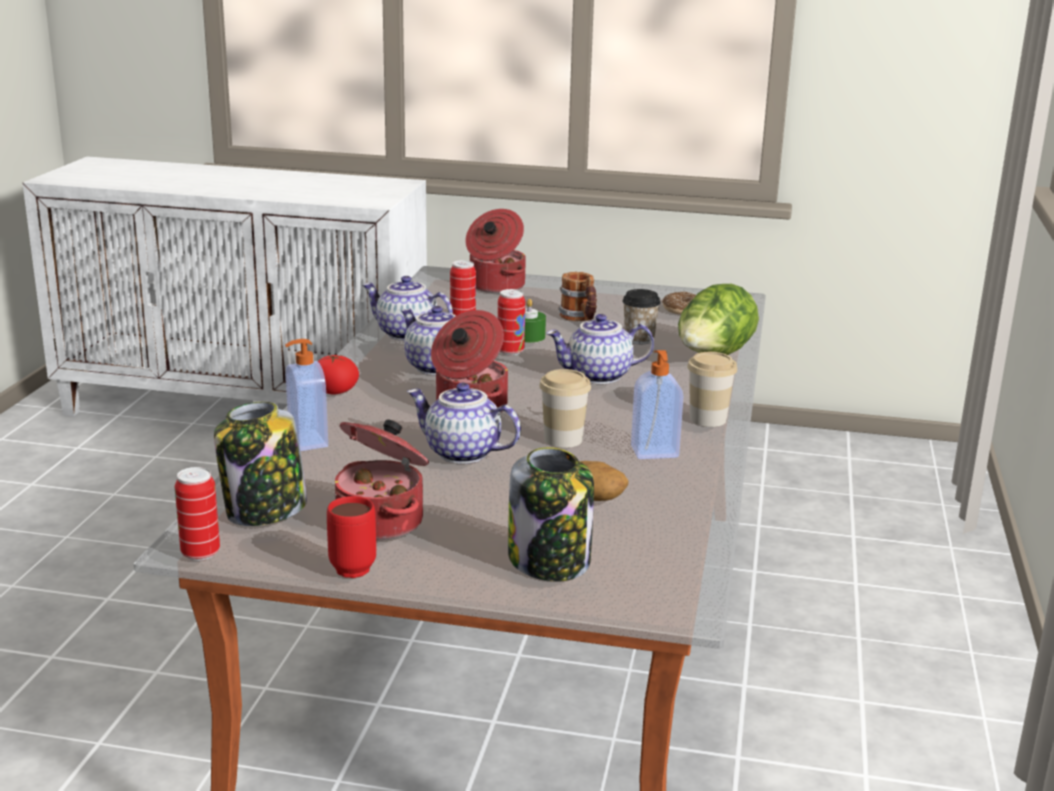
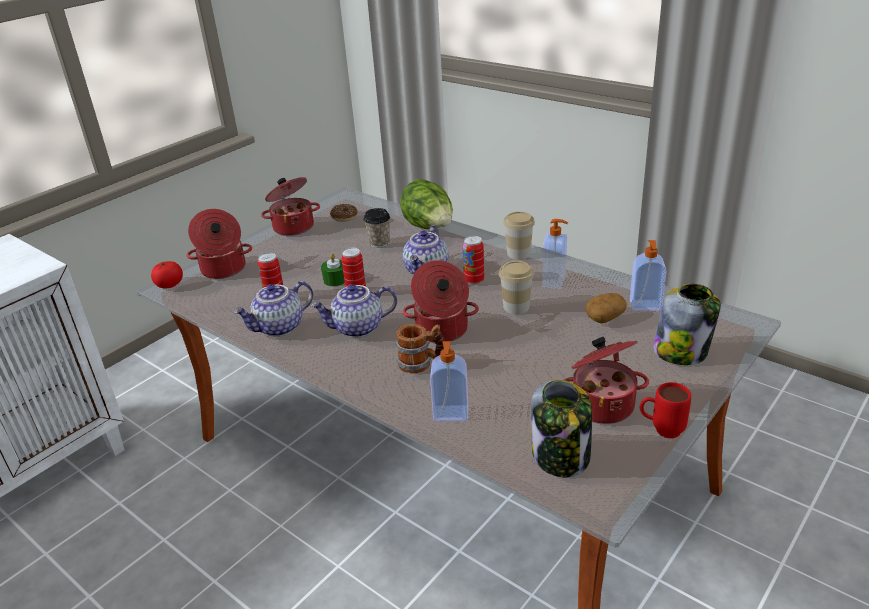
camera: 60 degrees left, 10 degrees up
(200, 553) = (618, 501): can -> can (474, 280)
(335, 391) = (365, 382): tomato -> tomato (170, 285)
(461, 453) = (514, 350): teapot -> none
(580, 318) = (322, 253): mug -> mug (421, 363)
(625, 292) = (293, 227): none -> cooking pot
(652, 522) = (645, 306): none -> soap dispenser

